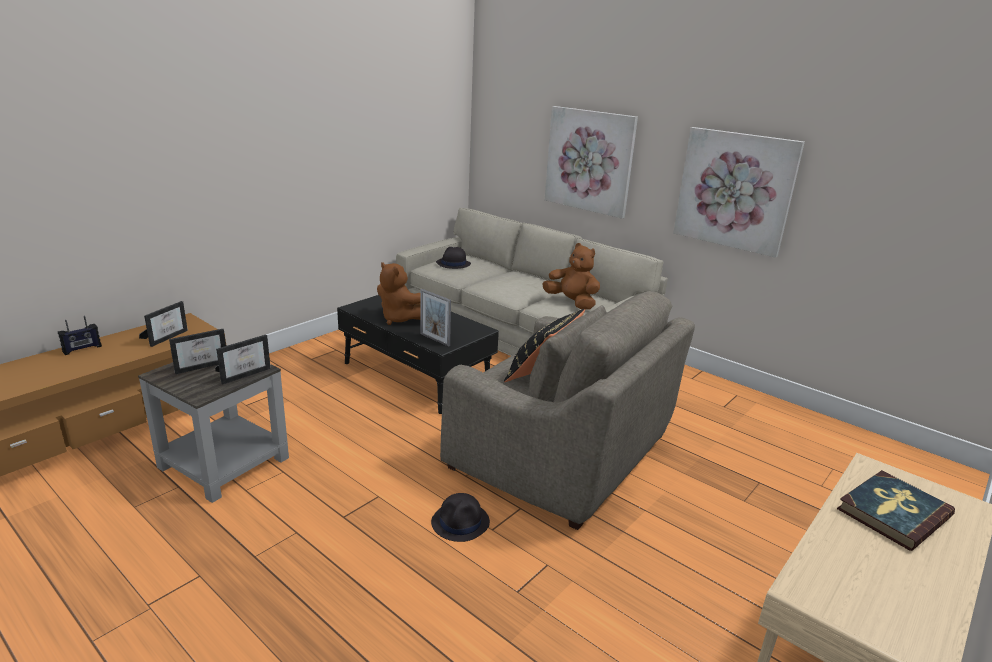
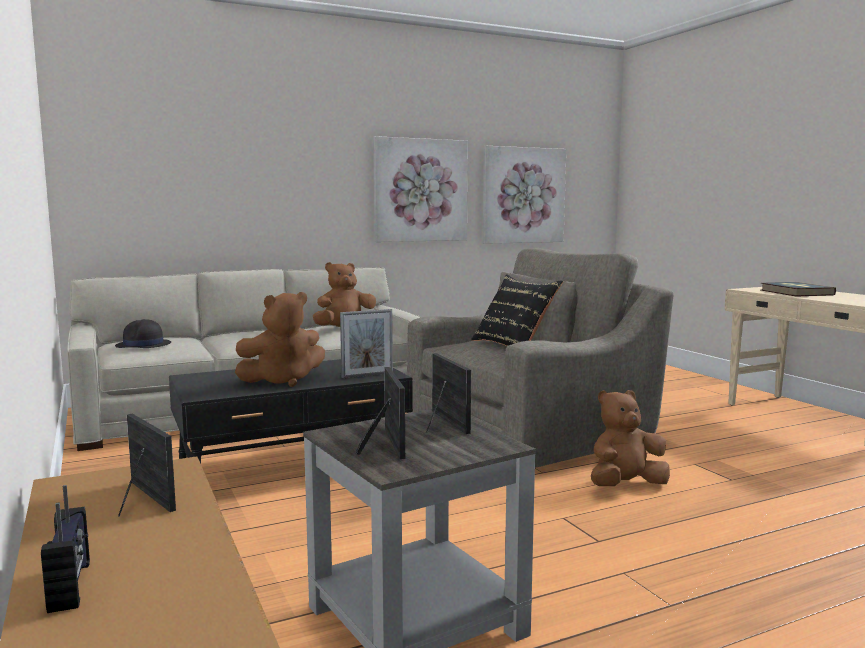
camera: 65 degrees left, 15 degrees down
(461, 522) = (625, 485): black hat -> brown plush toy
(589, 161) = (261, 185): picture -> picture (523, 195)

